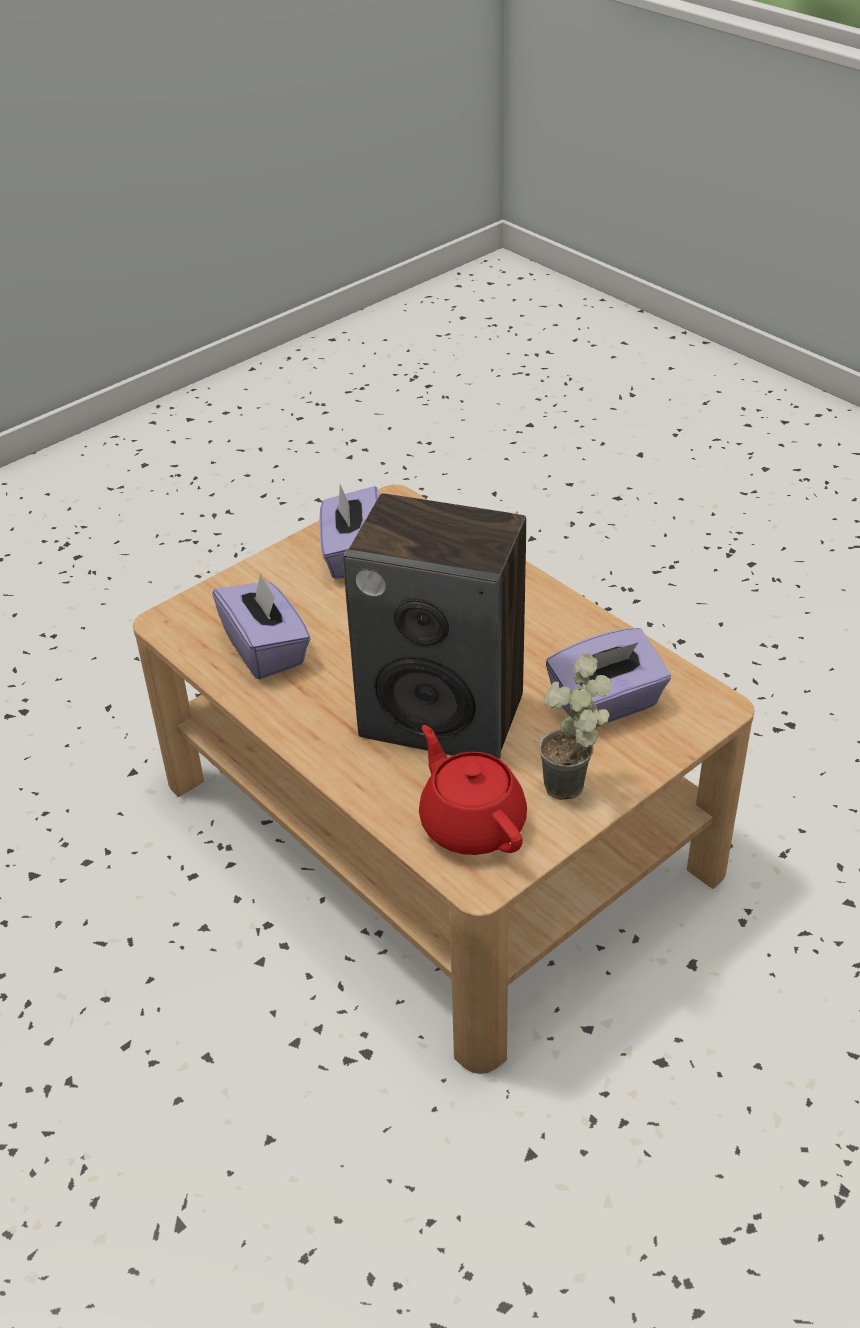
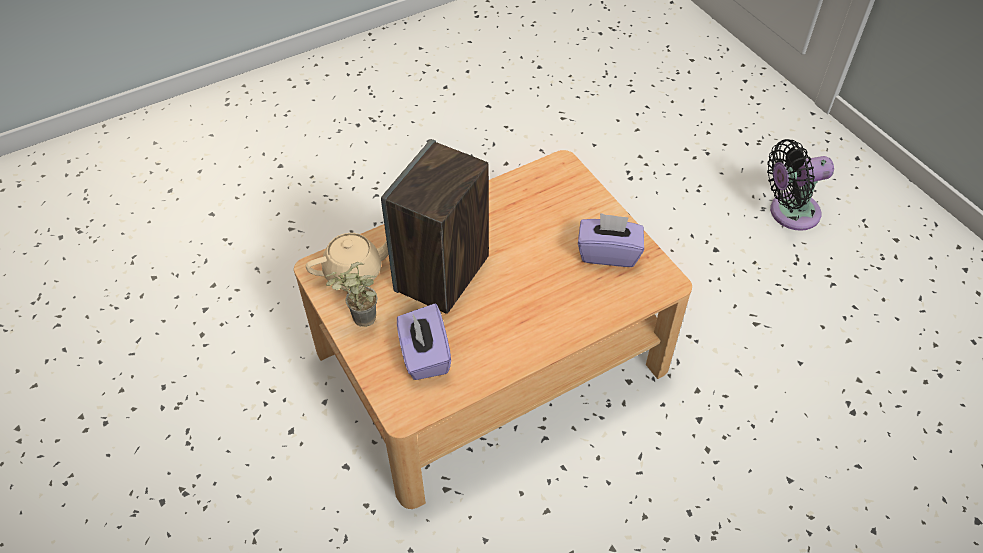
camera: 100 degrees right, 10 degrees up
(99, 548) = (789, 213): none -> black fan
(266, 649) = (524, 203): purple tissue box -> none
(471, 823) = (355, 272): red teapot -> beige teapot

